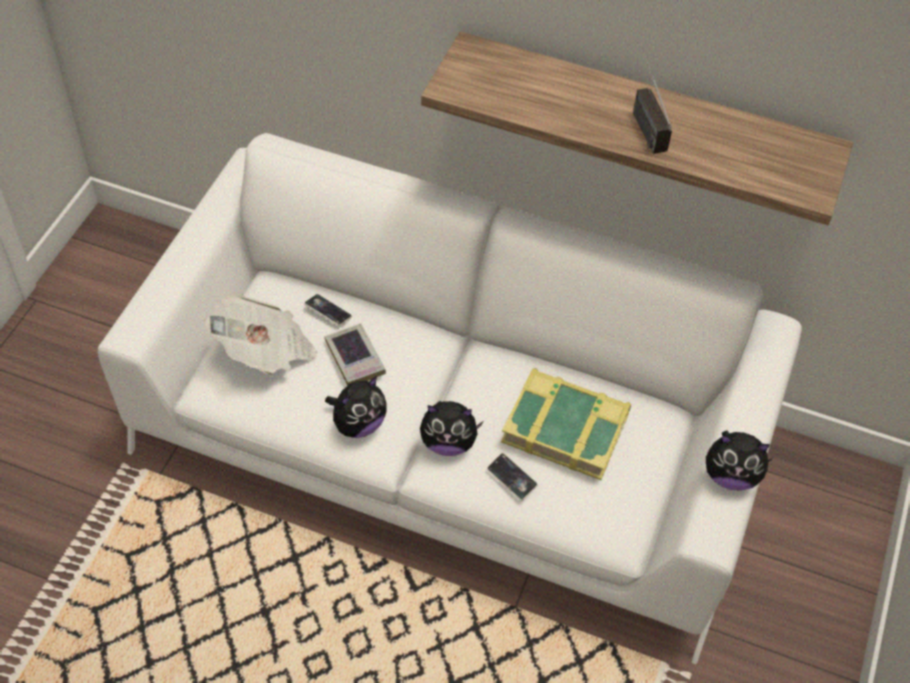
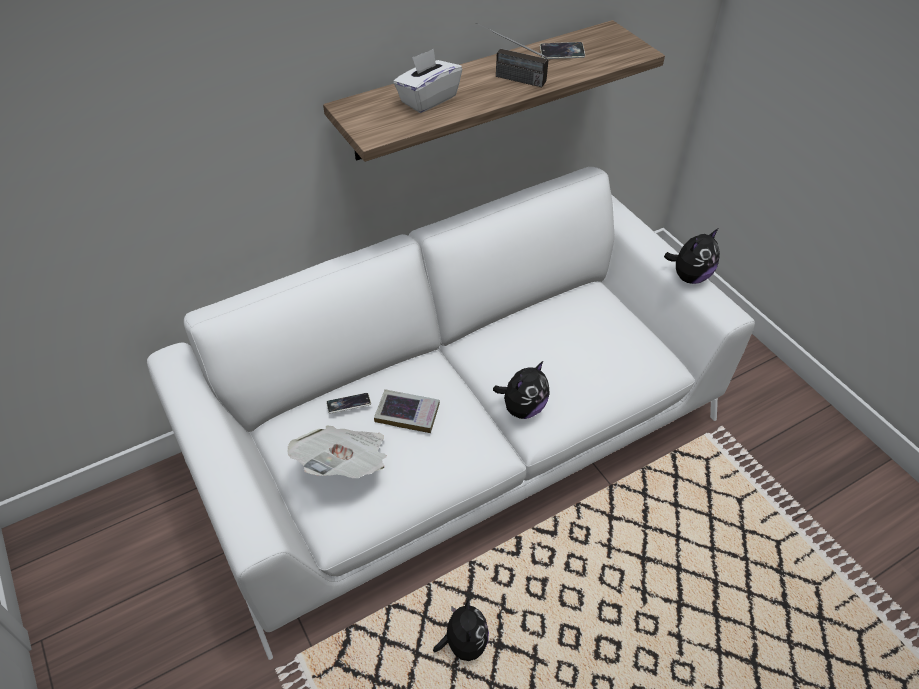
camera: 50 degrees left, 5 degrees down
(358, 424) = (461, 449): plush toy -> plush toy (463, 643)
(511, 478) = (584, 390): phone -> phone (562, 53)
(541, 89) = (427, 99): none -> white tissue box
(565, 427) = (570, 338): book -> none

